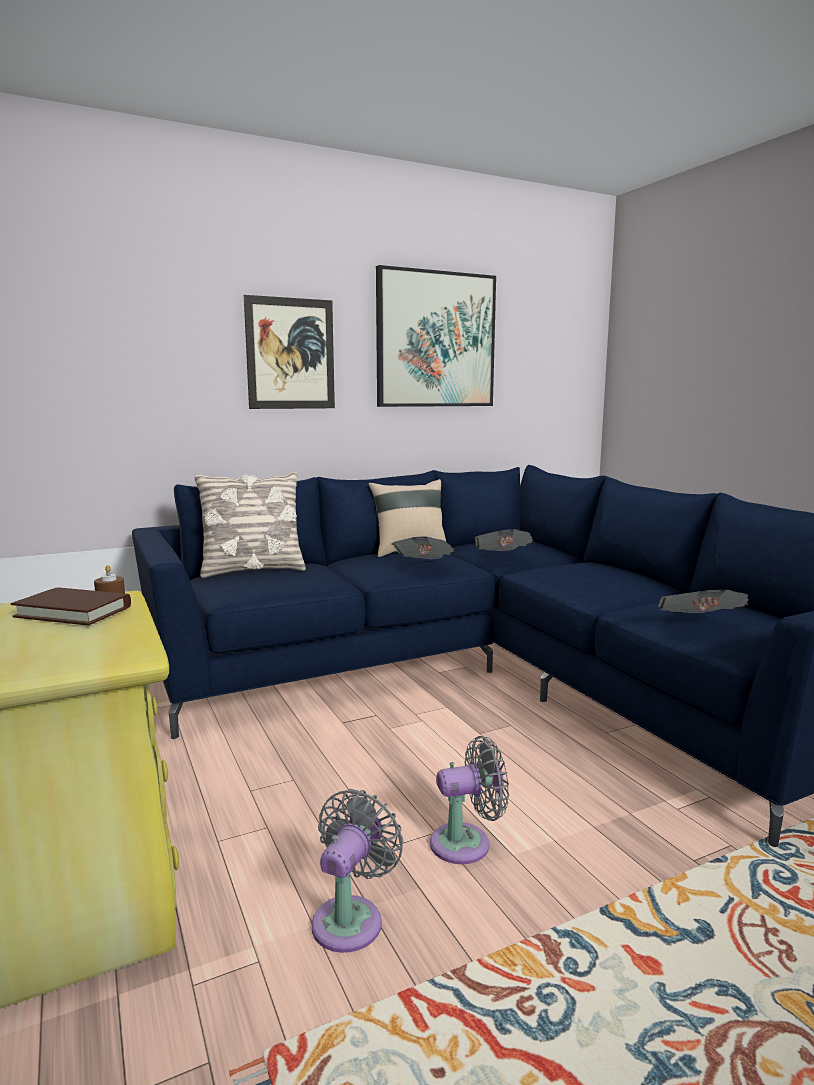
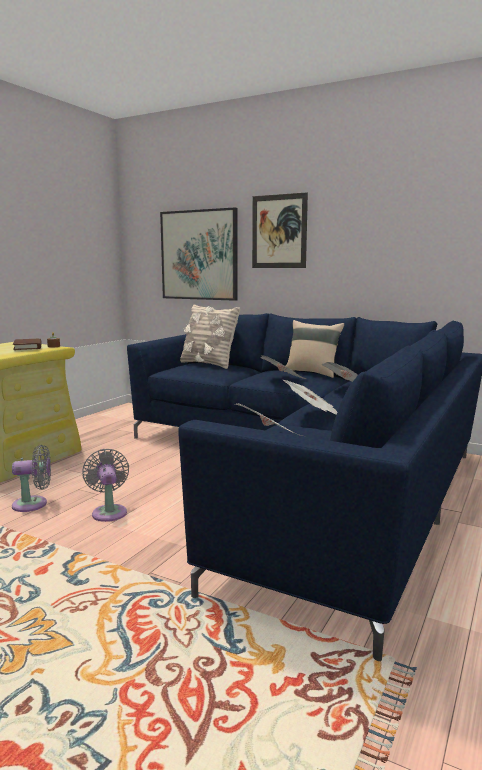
camera: 55 degrees right, 0 degrees up
(435, 340) = (390, 213): picture -> picture (199, 255)
(466, 843) = (109, 512): grey fan -> grey fan turned 150 degrees counterclockwise
(608, 591) = (313, 414): none -> newspaper

